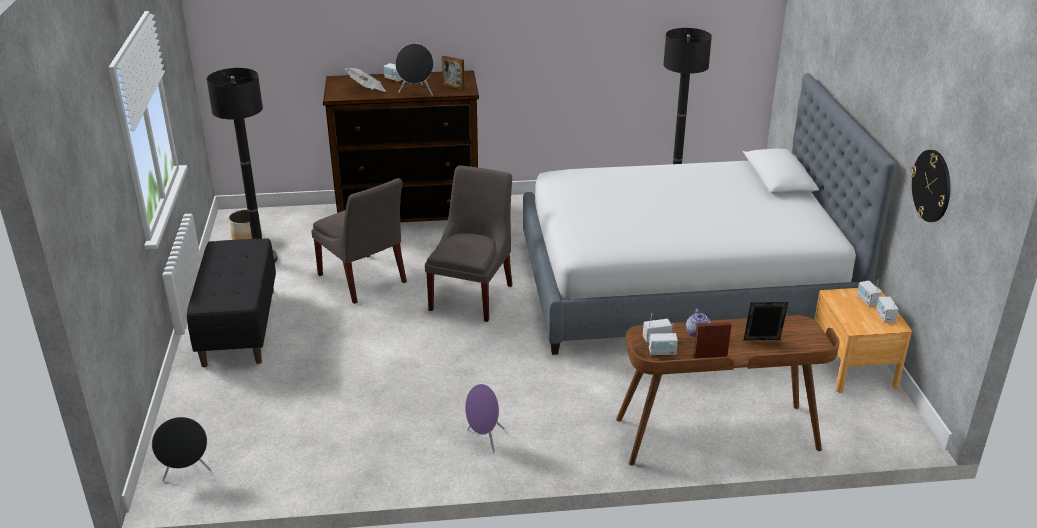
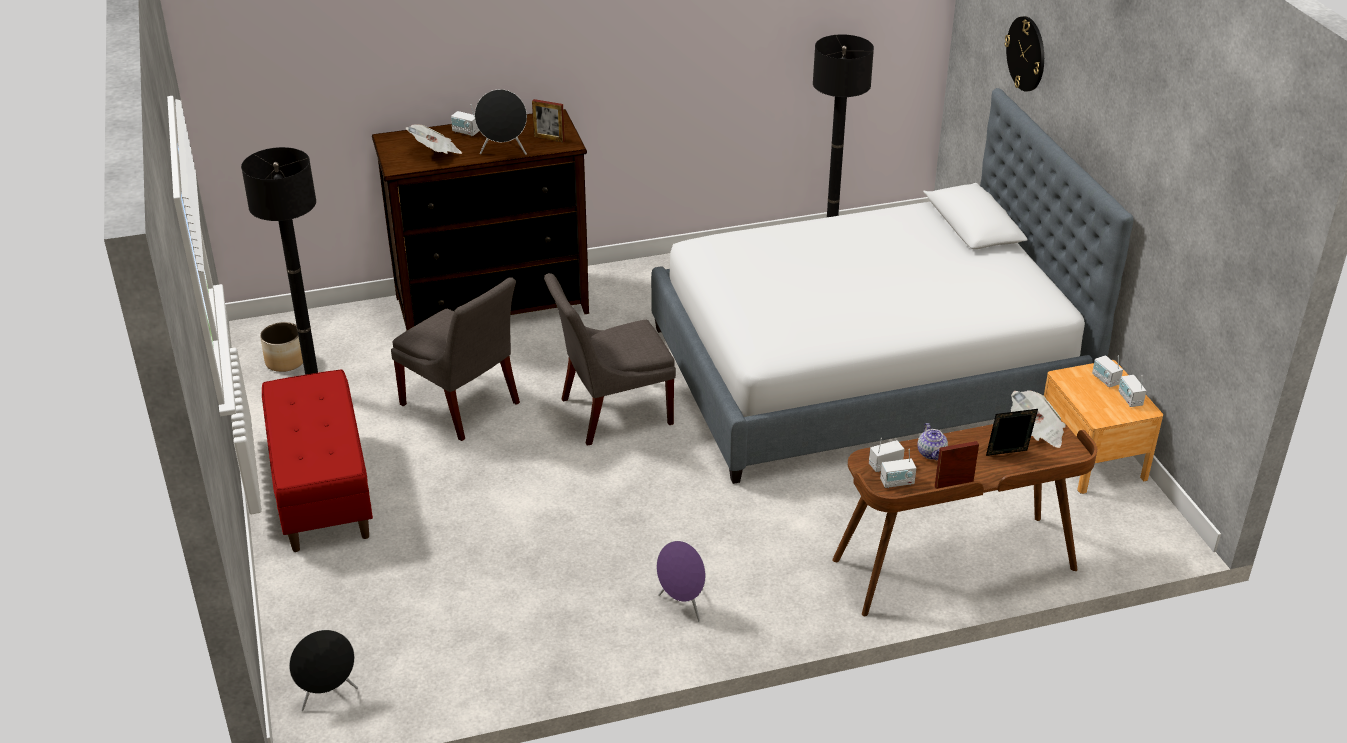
camera: 10 degrees left, 5 degrees up
(239, 327) = (321, 490): black bench -> red bench
(473, 295) = (611, 412): grey chair -> grey chair turned 120 degrees counterclockwise
(791, 326) = (1036, 431): none -> newspaper
(932, 185) = (1181, 247): wall clock -> wall clock (1026, 53)

